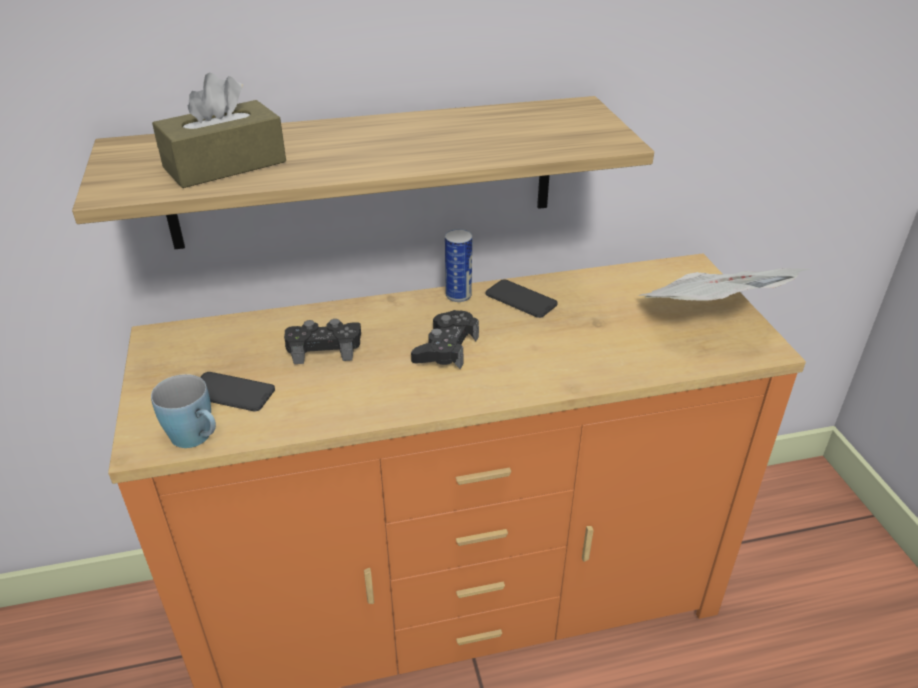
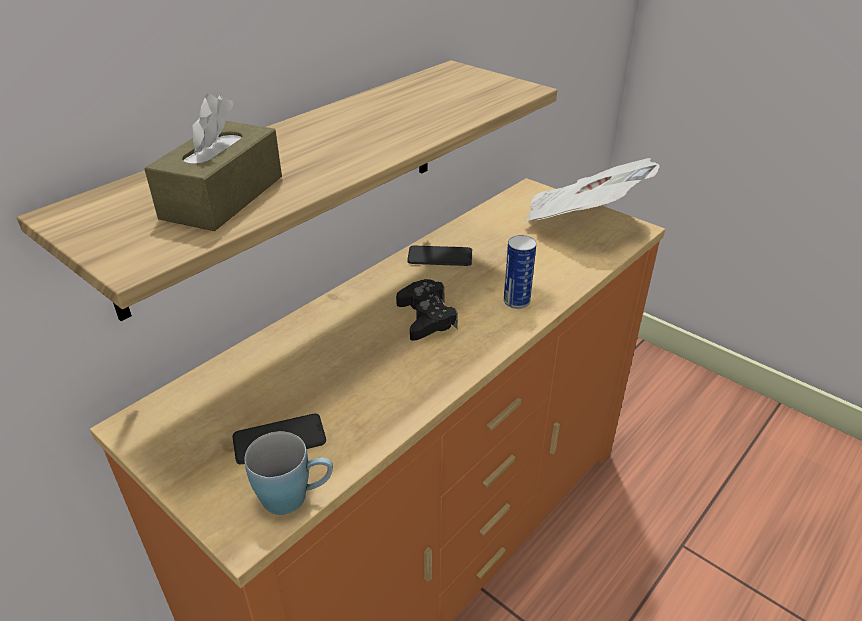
camera: 35 degrees left, 0 degrees up
(324, 348) = (322, 361): black game controller -> none
(458, 295) = (387, 272): can -> can (516, 301)

